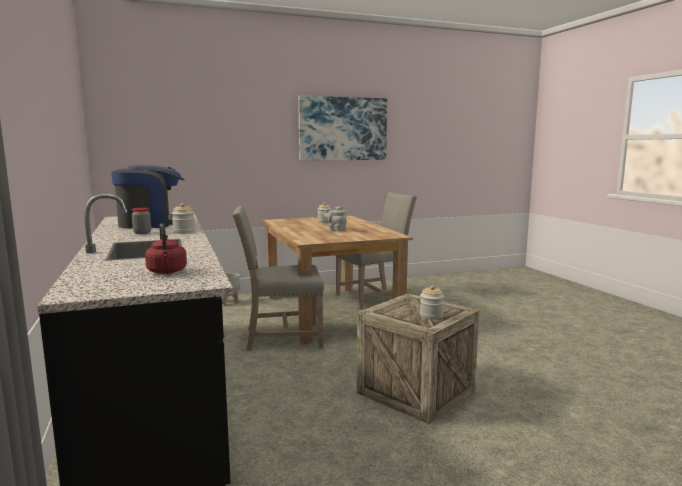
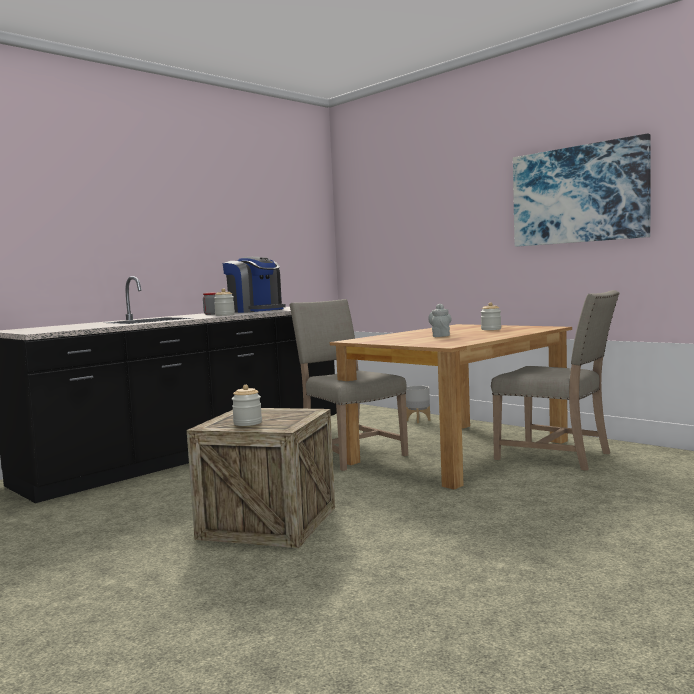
camera: 65 degrees right, 5 degrees down
(167, 272) = (68, 328): red kettle -> none

